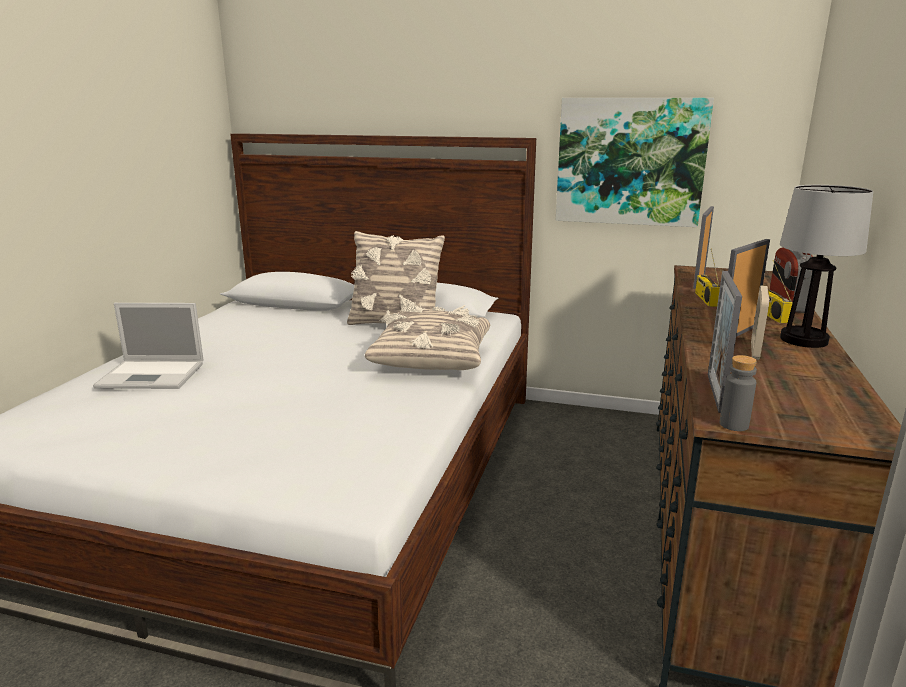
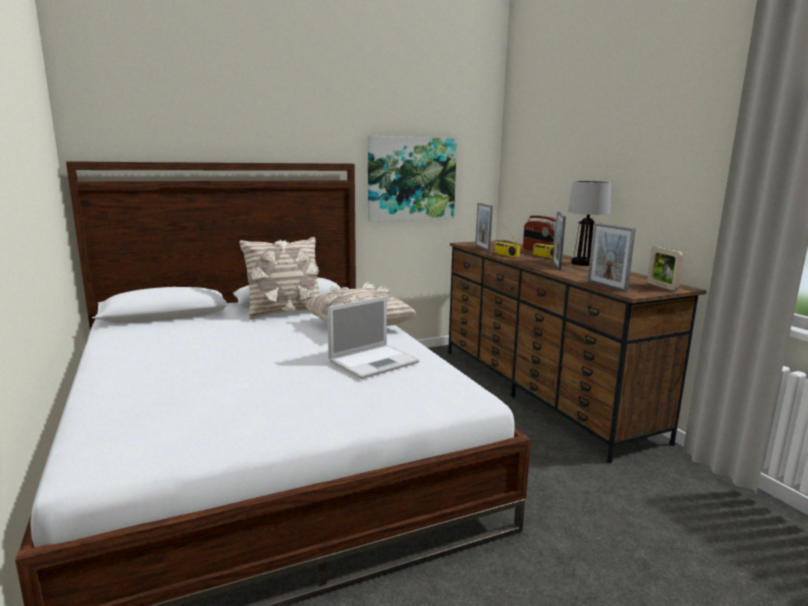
camera: 40 degrees left, 5 degrees down
(153, 375) = (164, 383): laptop -> laptop (375, 361)
(734, 425) = (640, 294): grey bottle -> none
(755, 350) = (578, 270): picture frame -> picture frame (662, 286)

